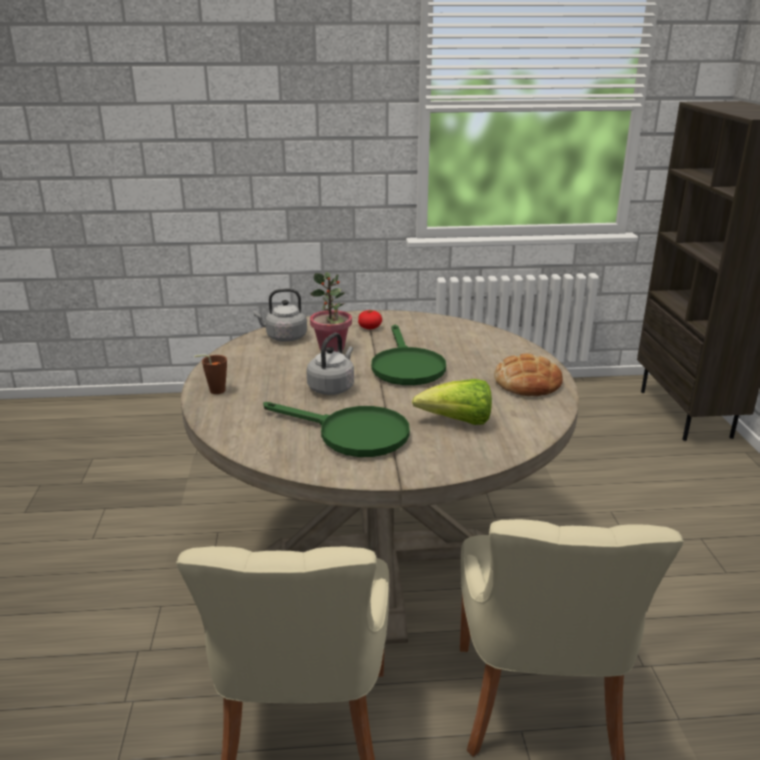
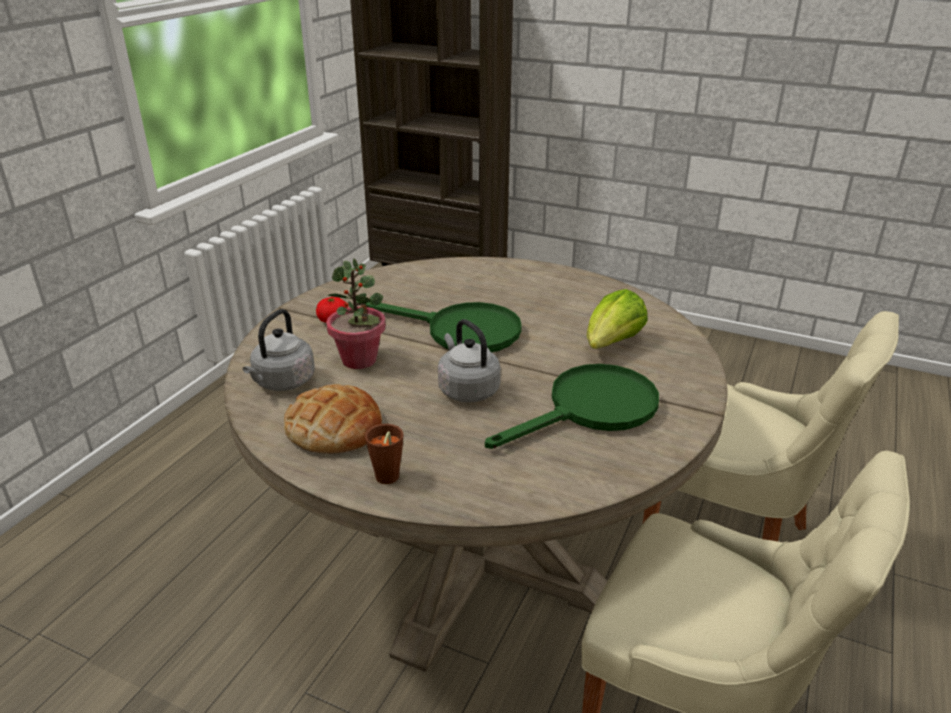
camera: 60 degrees left, 5 degrees up
(527, 383) = (562, 287): bread -> bread (334, 428)

